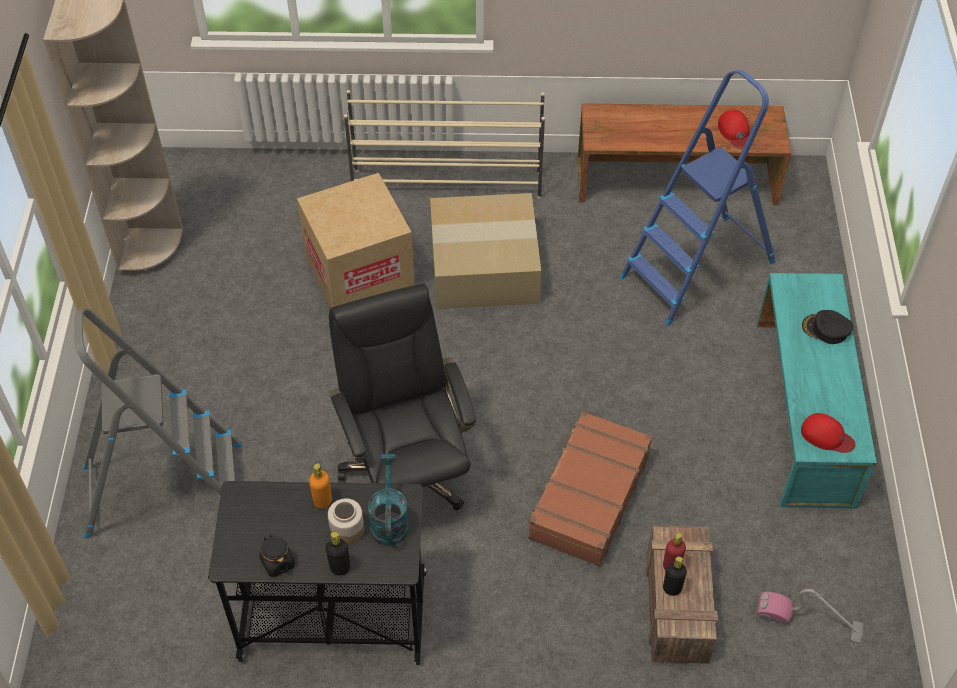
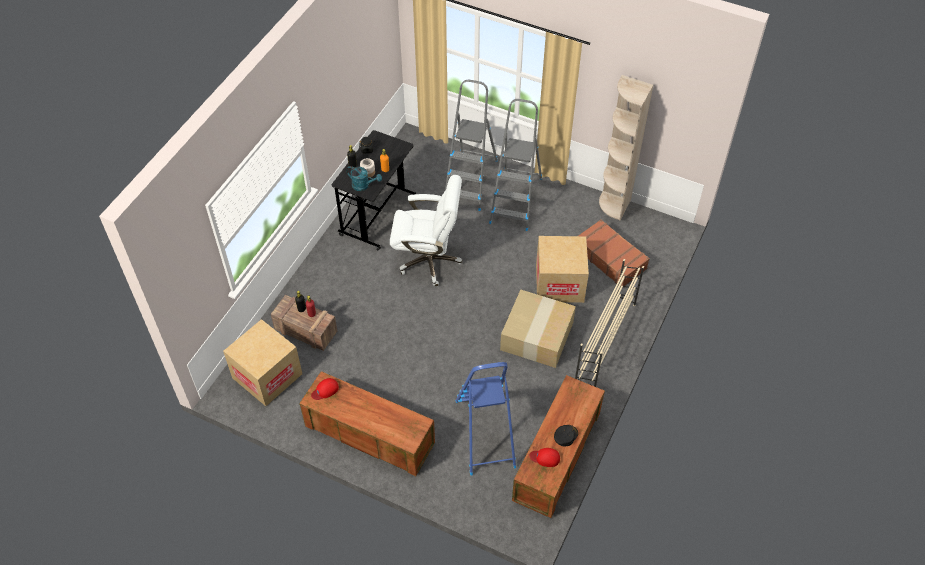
camera: 115 degrees right, 0 degrees up
(189, 396) = (516, 200): none -> grey step ladder
(407, 478) = (428, 261): black office chair -> white office chair
(588, 496) = (378, 322): brown suitcase -> brown suitcase (610, 258)
(806, 412) = (368, 435): turquoise bench -> brown bench
(809, 620) = (267, 376): vacuum cleaner -> cardboard box
(826, 329) = (383, 425): black cap -> black cap (565, 436)

